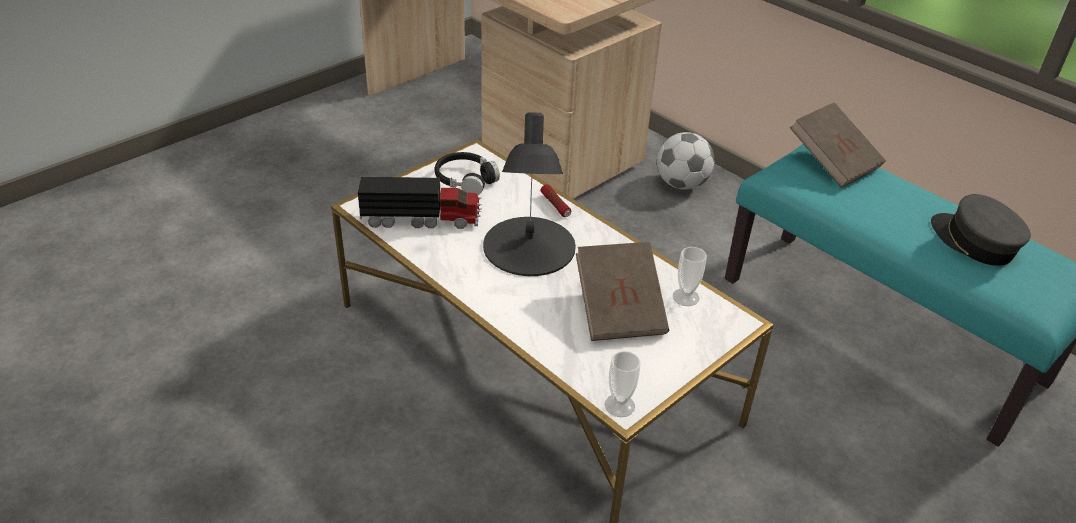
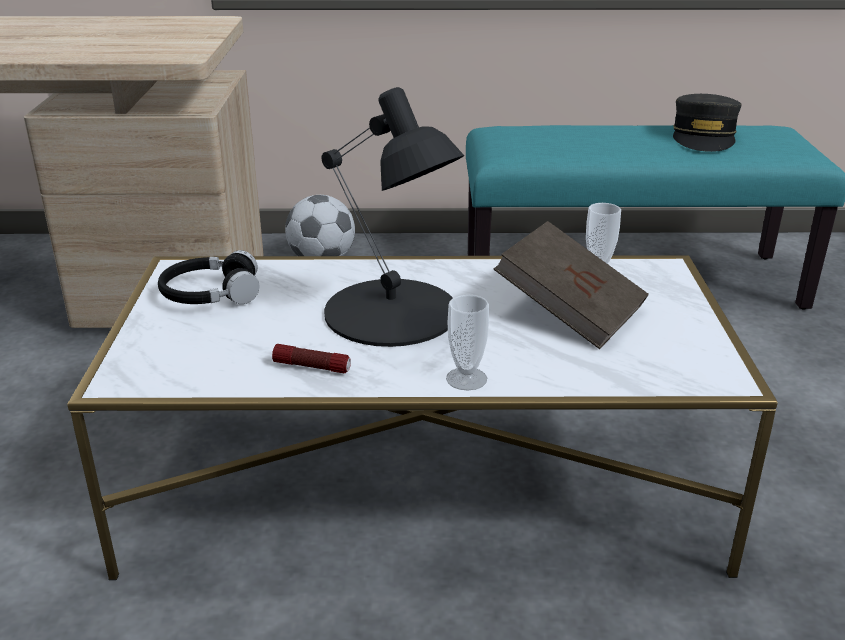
camera: 45 degrees left, 10 degrees down
(422, 218) = (224, 351): toy truck -> none
(555, 205) = (351, 268): flashlight -> flashlight (312, 367)
(619, 405) = (722, 381): cup -> cup (466, 379)
(833, 162) = (526, 132): brown book -> none
(973, 242) = (704, 137): grey cap -> grey cap turned 90 degrees counterclockwise

